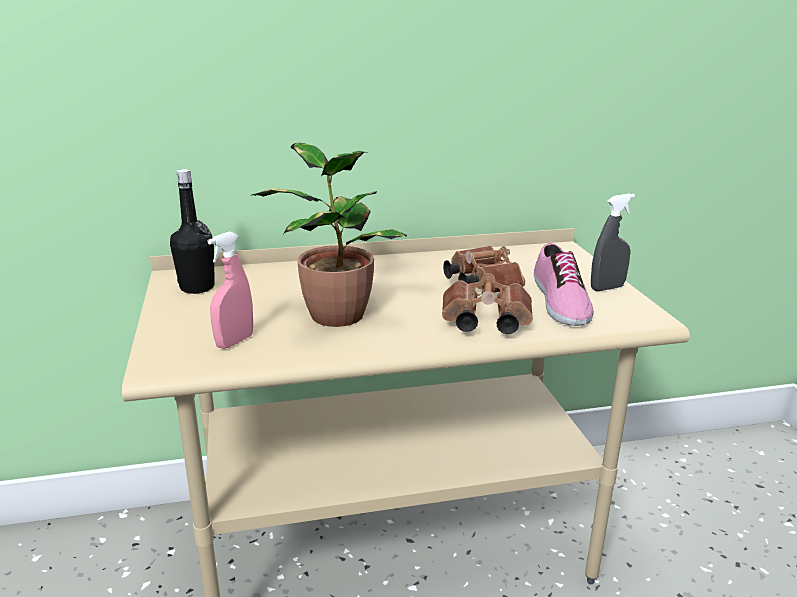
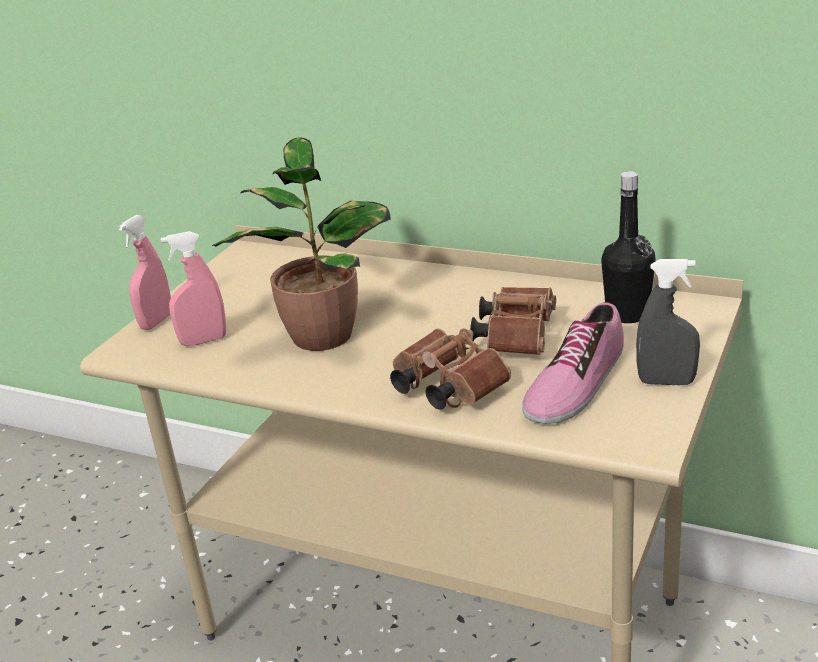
camera: 40 degrees right, 5 degrees up
(163, 339) = (156, 322): none -> pink spray bottle
(197, 287) = (247, 270): black bottle -> black bottle (627, 314)

